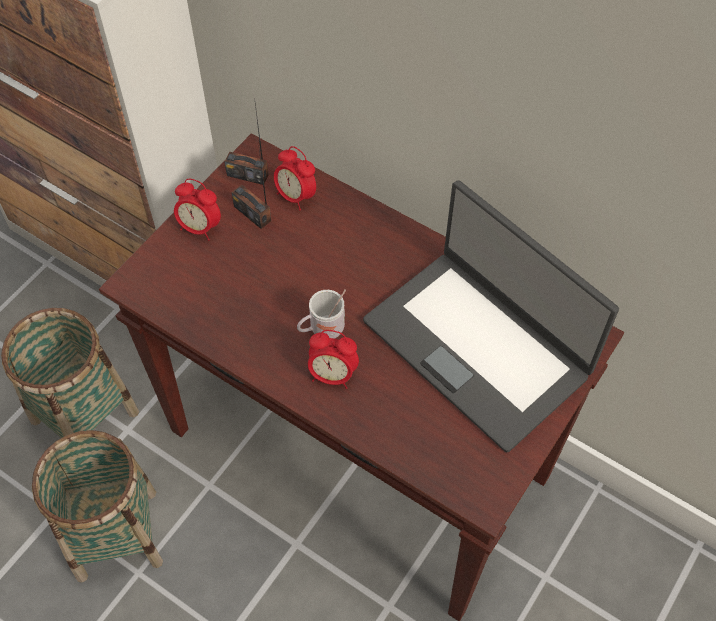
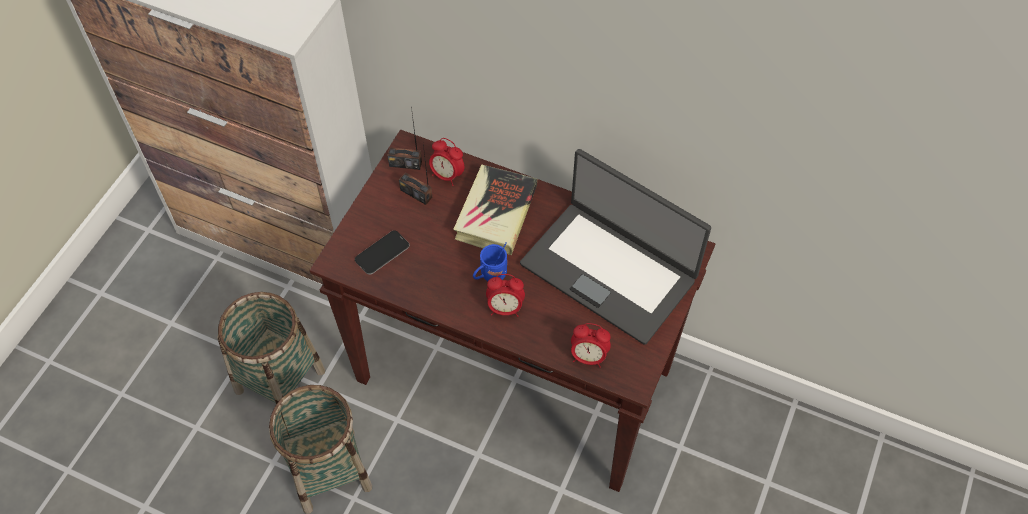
camera: 10 degrees left, 0 degrees up
(193, 281) = (382, 253): none -> phone
(200, 228) = (377, 211): alarm clock -> alarm clock (588, 357)
(322, 330) = (490, 276): white mug -> blue mug
(346, 252) = (496, 213): none -> book

